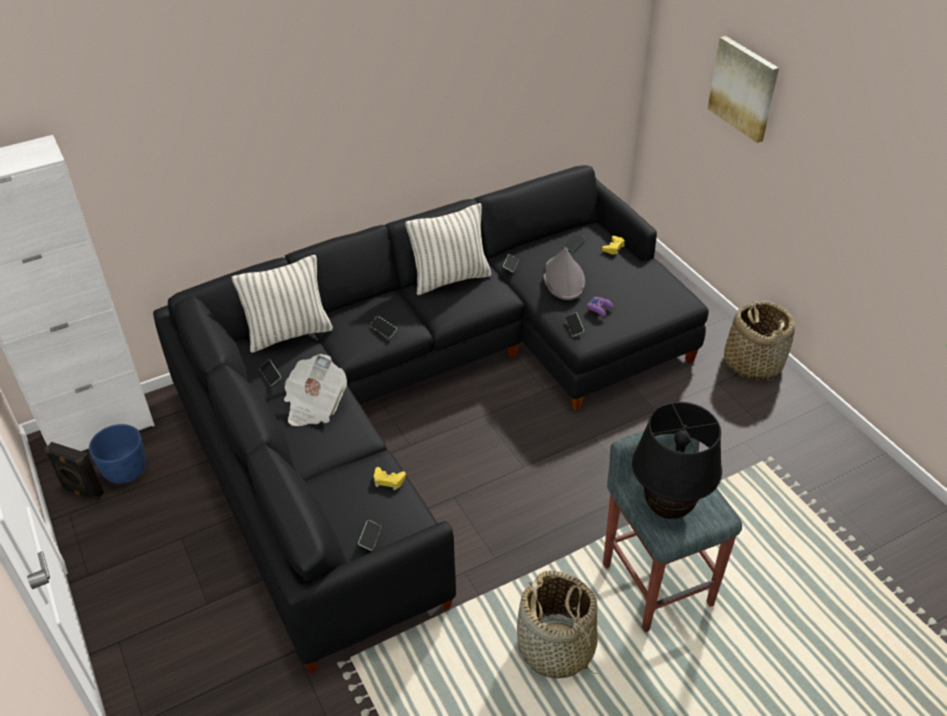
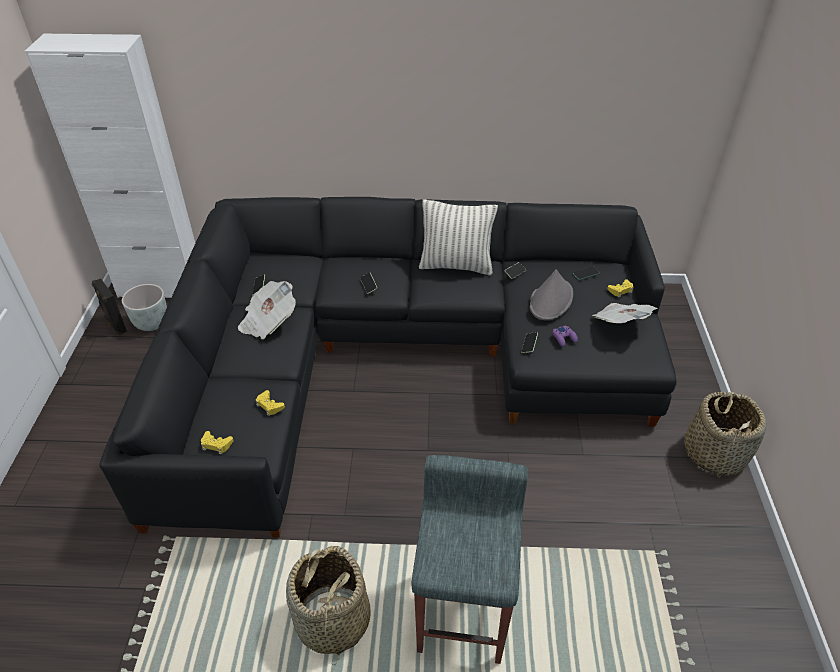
camera: 30 degrees right, 0 degrees up
(126, 472) = (151, 323): blue planter -> grey planter
(289, 334) = (299, 262): pillow -> none
(370, 538) = (216, 444): phone -> yellow game controller
(636, 277) = (620, 323): none -> newspaper
(668, 509) = (454, 545): black table lamp -> none
(744, 88) = (793, 165): picture -> none

